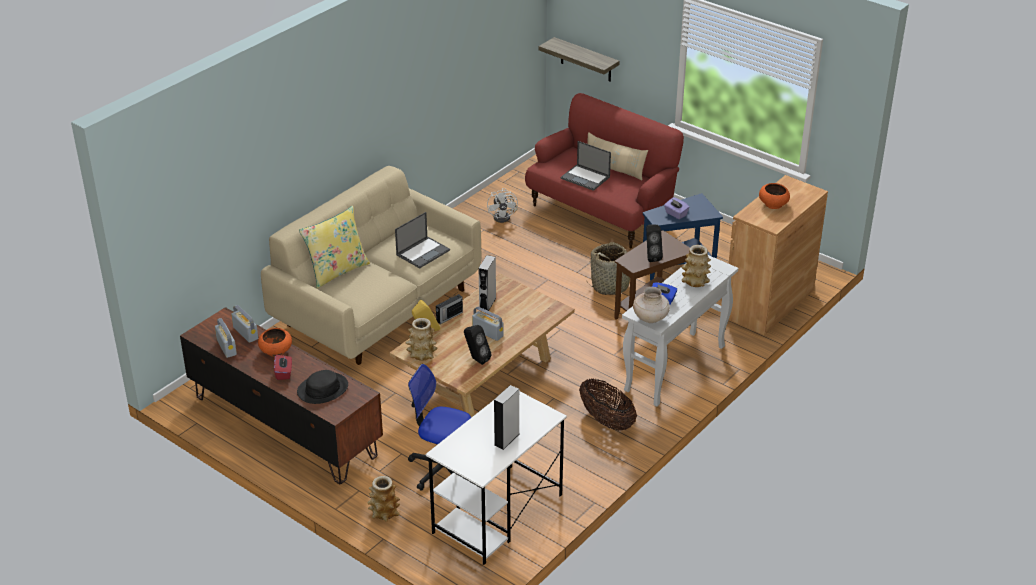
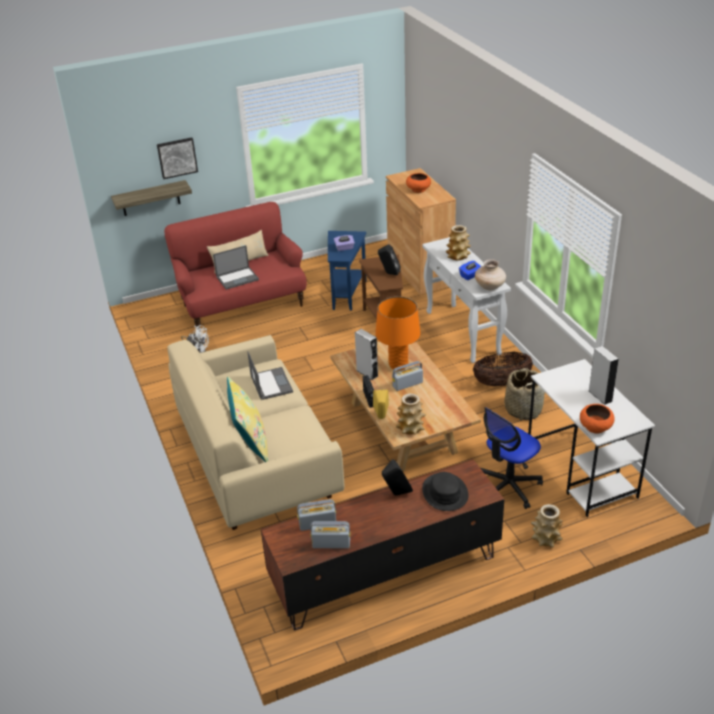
camera: 60 degrees left, 0 degrees up
(276, 351) = (363, 509): orange bowl -> orange bowl (596, 427)
(284, 373) = (402, 512): red tissue box -> none
(476, 359) = (439, 400): black speaker -> black speaker (396, 494)
(514, 318) = (398, 365): none -> orange table lamp
(610, 285) = (339, 329): basket -> basket (523, 409)
(616, 34) = (177, 157): none -> picture

